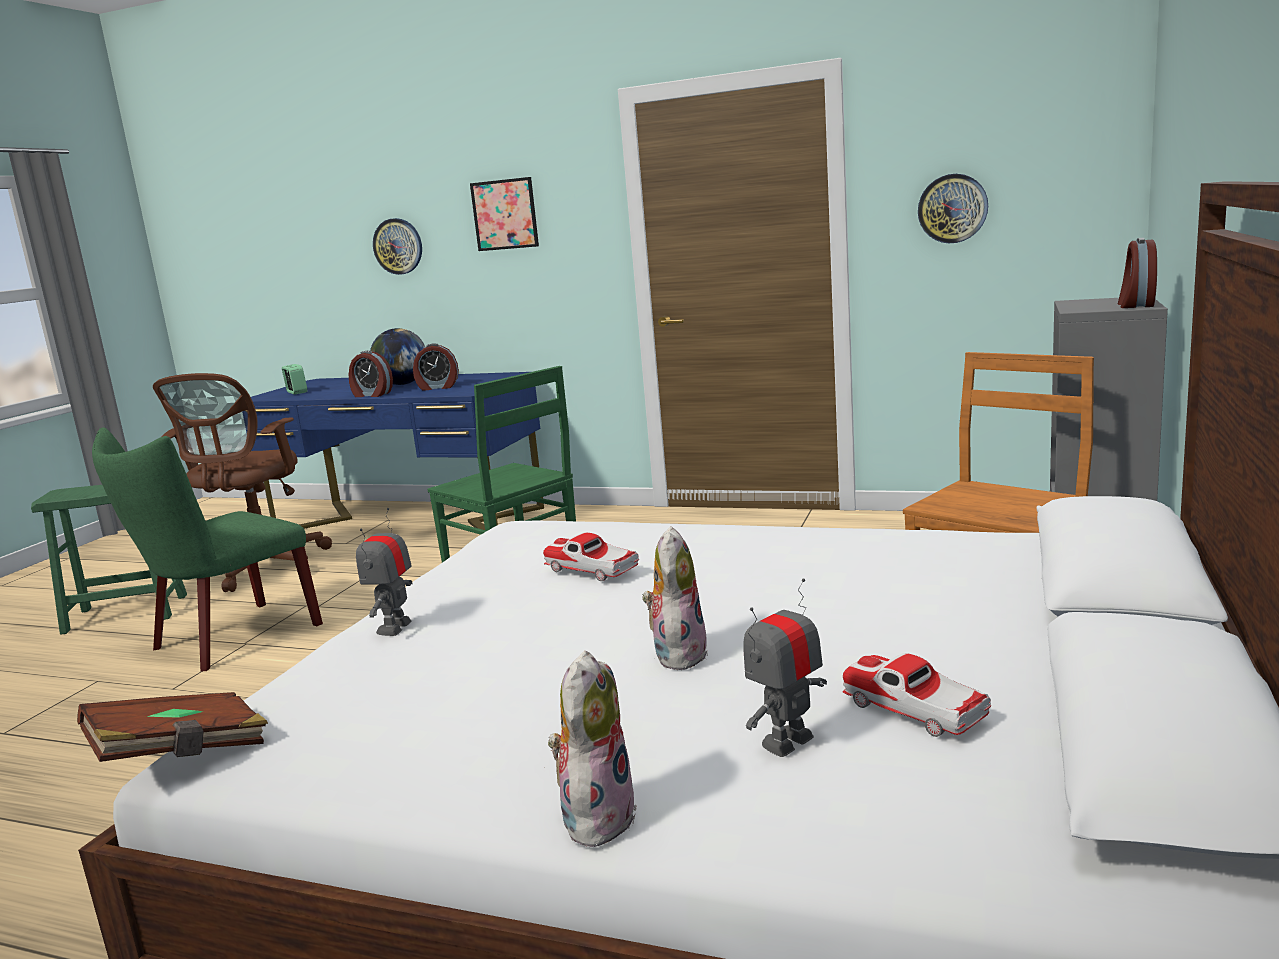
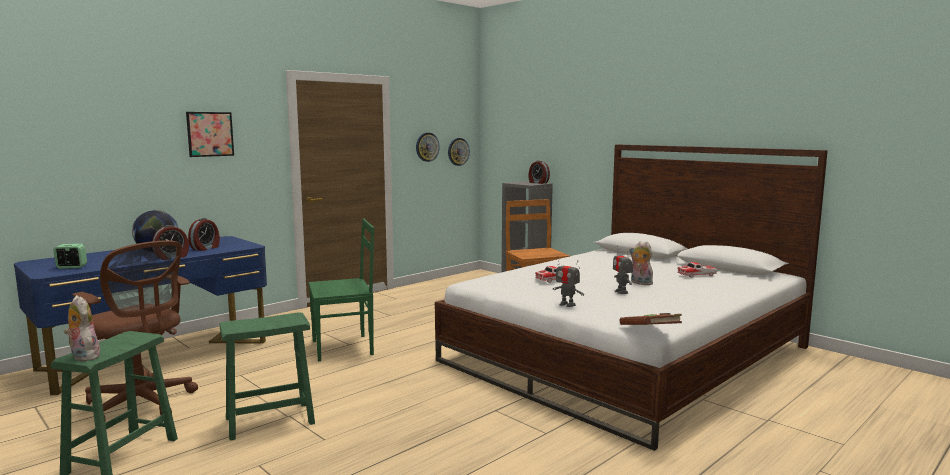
camera: 65 degrees left, 5 degrees down
(227, 640) = (270, 421): green chair -> green stool
(398, 246) = (117, 151): wall clock -> wall clock (458, 151)
(596, 816) = (726, 300): plush toy -> plush toy (83, 356)
(787, 742) = (703, 284): toy robot -> toy robot (621, 292)

